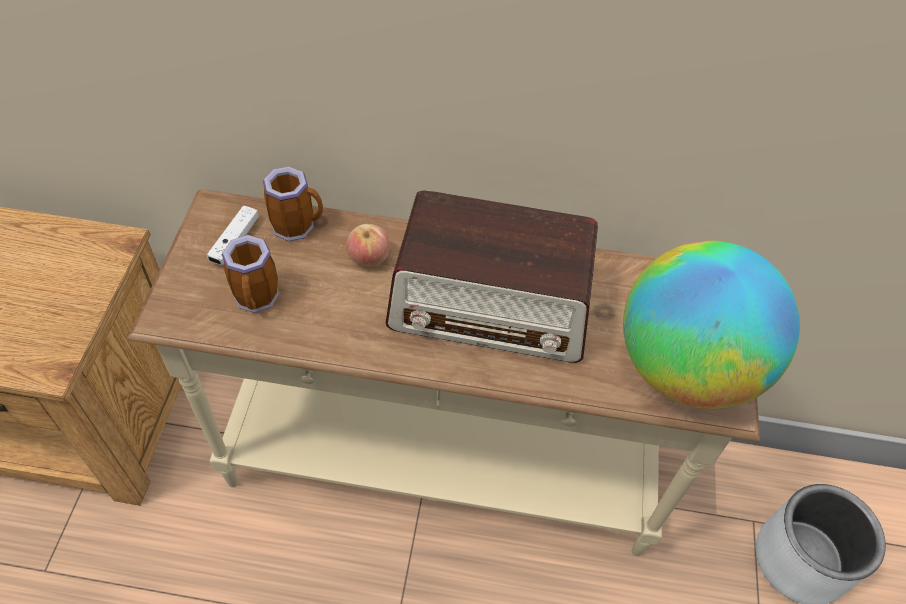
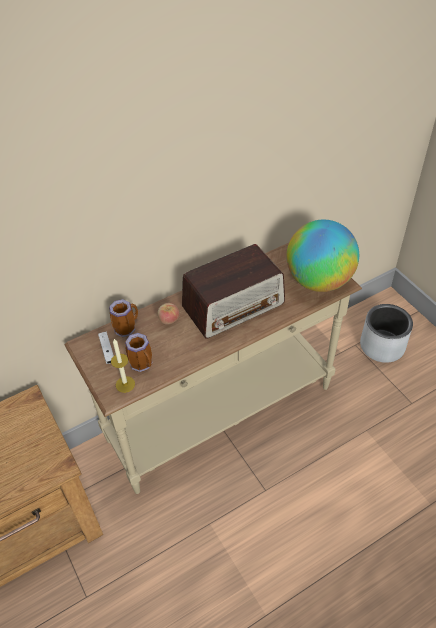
camera: 35 degrees left, 5 degrees down
(201, 311) = (125, 384): none -> candle

